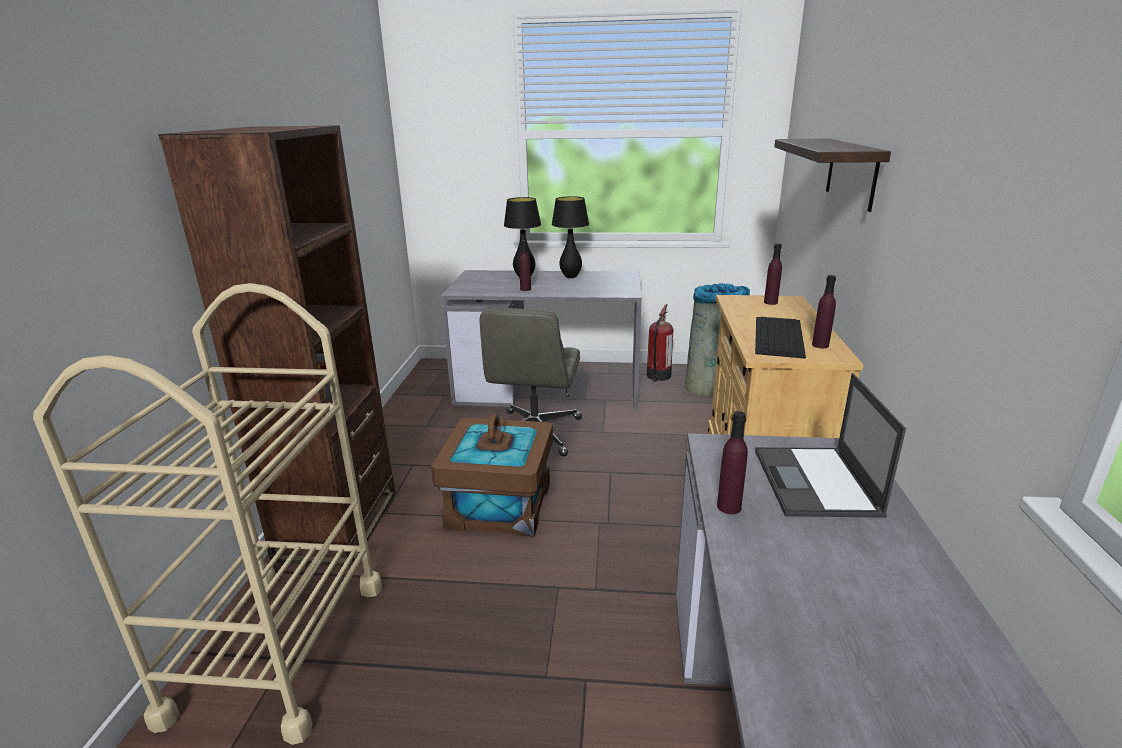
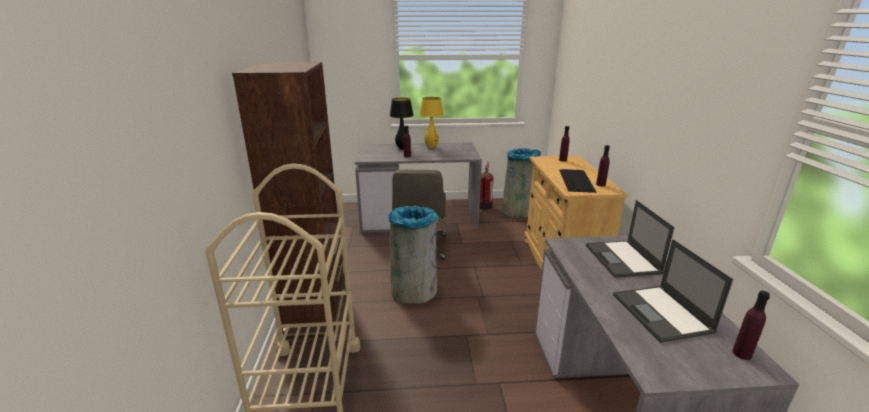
camera: 10 degrees left, 0 degrees up
(500, 505) = (414, 291): brown storage box -> grey trash can
(570, 277) = (431, 147): black table lamp -> yellow table lamp
(729, 507) = (584, 275): purple bottle -> purple bottle (741, 354)
(851, 172) = (609, 86): shelf -> none
(854, 599) = (662, 314): none -> laptop

